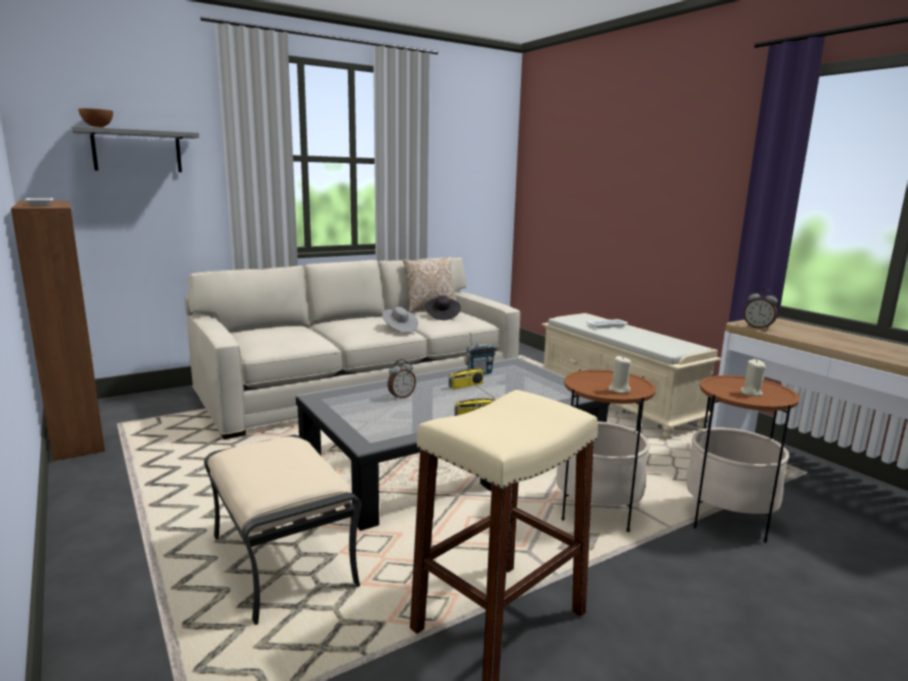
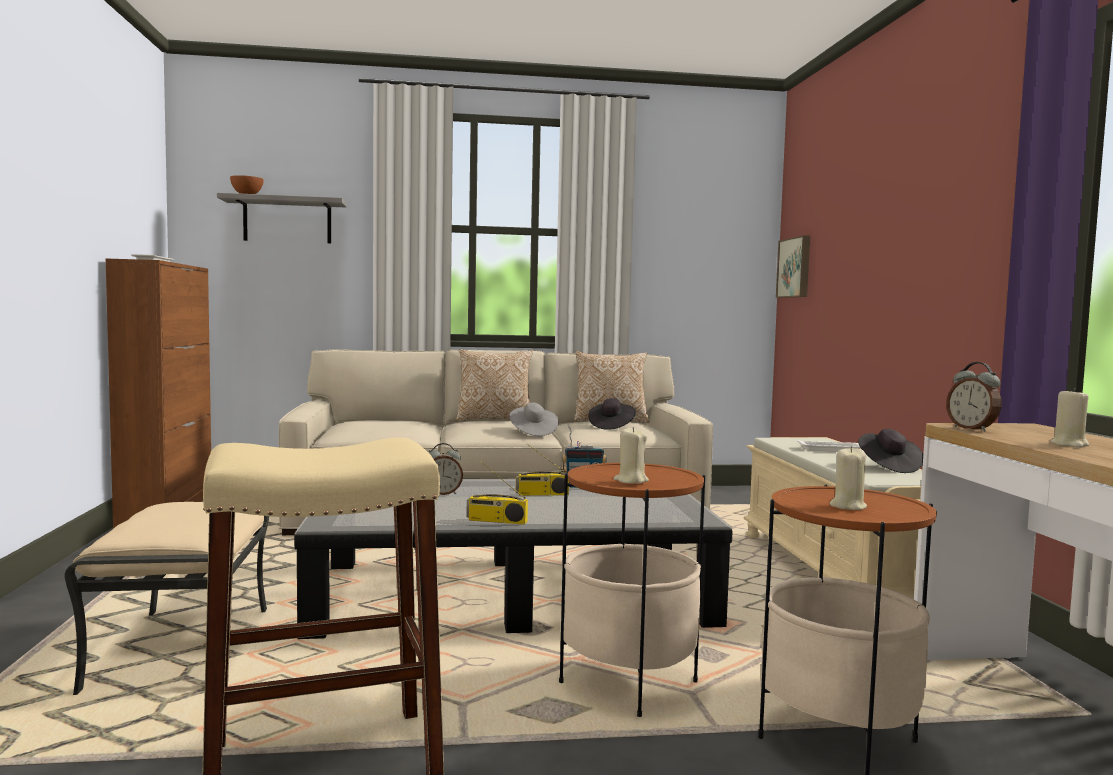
camera: 25 degrees right, 10 degrees down
(350, 318) = (494, 420): none -> pillow
(535, 188) = (795, 268): none -> picture
(658, 338) = (888, 467): none -> black hat
(822, 338) = (1070, 444): none -> beige candle

